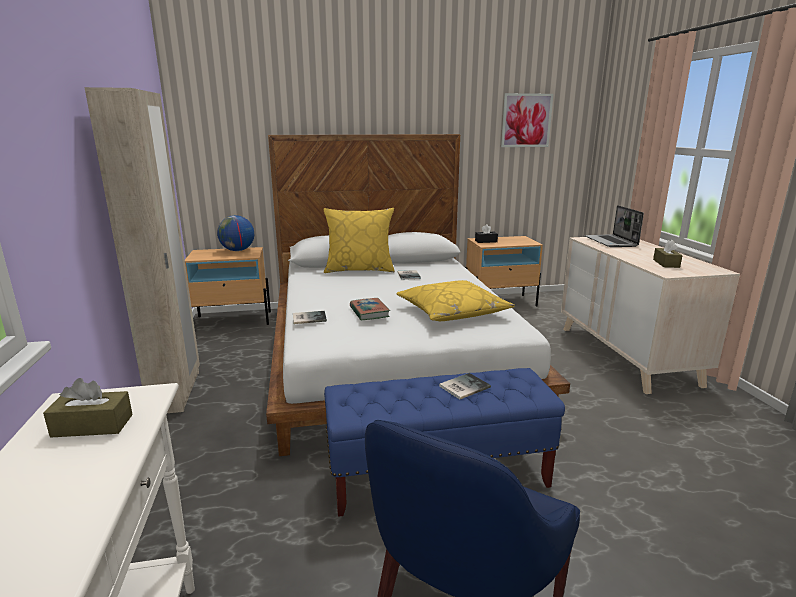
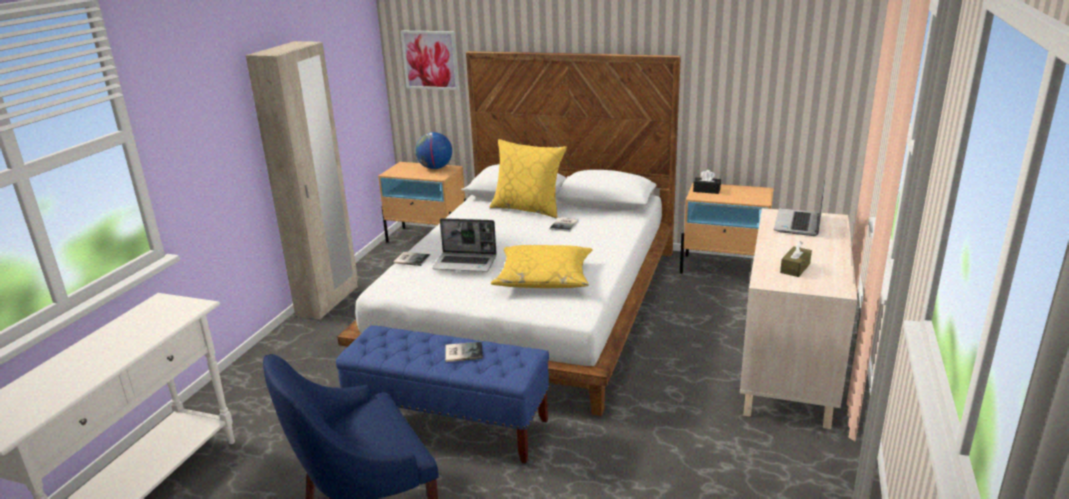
camera: 30 degrees right, 5 degrees up
(92, 426) = (156, 318): brown tissue box -> none
(369, 312) = (466, 263): book -> laptop
(526, 120) = (778, 39): picture -> picture (430, 60)

